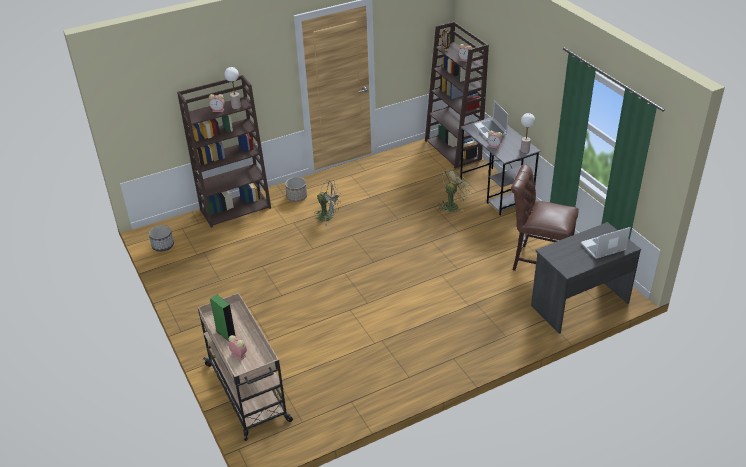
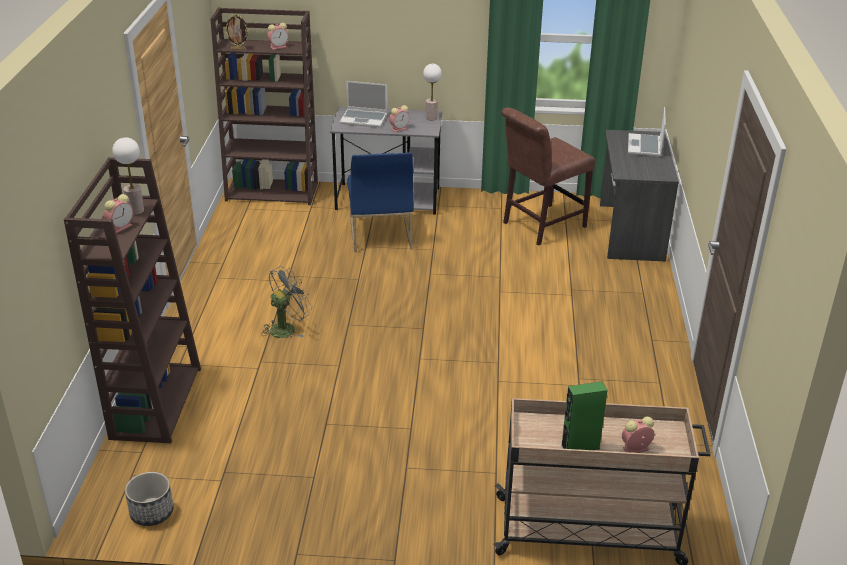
camera: 60 degrees left, 5 degrees down
(297, 197) = (205, 337): planter -> none
(452, 205) = (380, 234): green fan -> blue chair

